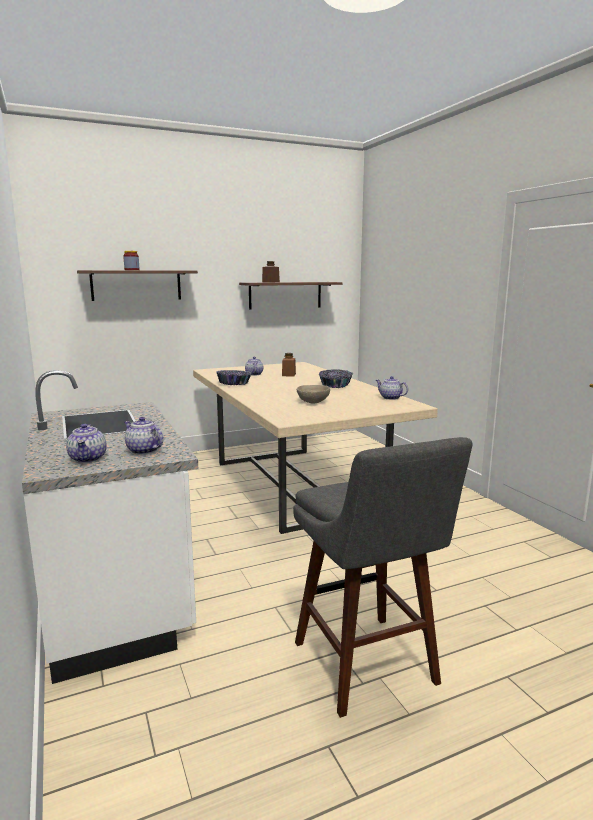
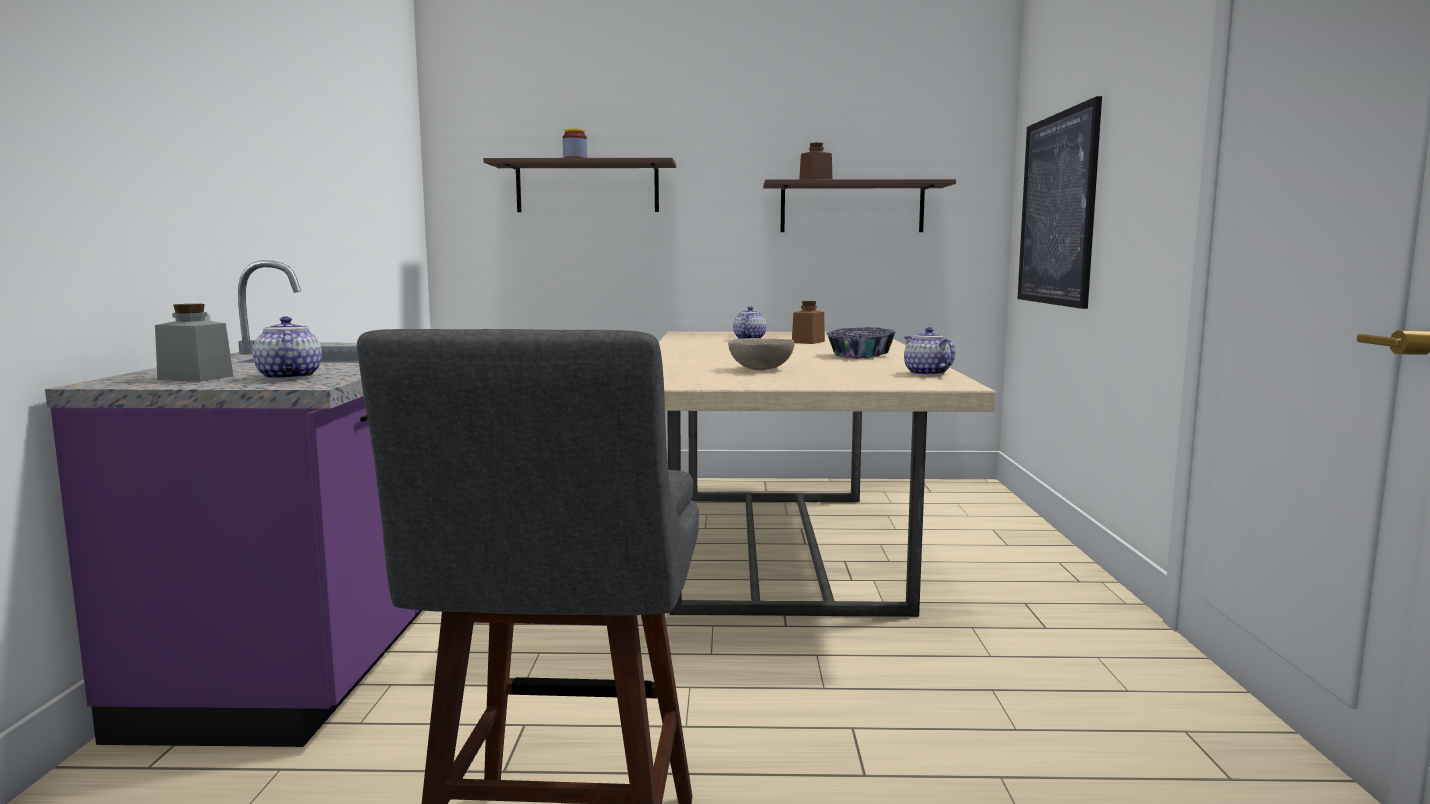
camera: 25 degrees right, 5 degrees down
(88, 459) = (196, 378): teapot -> grey jar
(118, 594) = (325, 648): white counter -> purple counter
(234, 384) = (686, 346): bowl -> none
(397, 301) = (1057, 209): none -> picture

